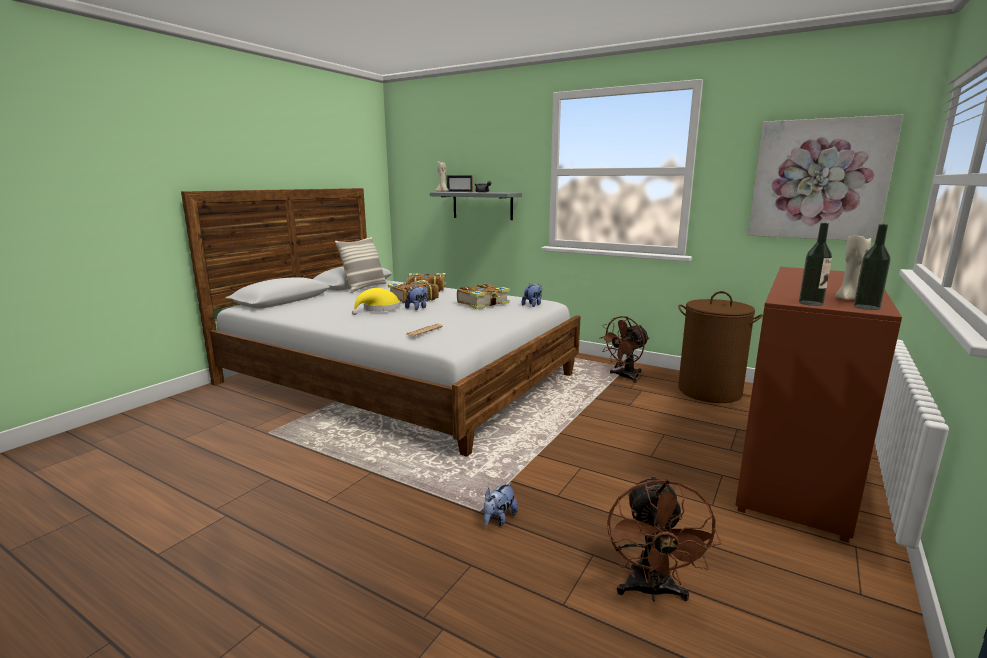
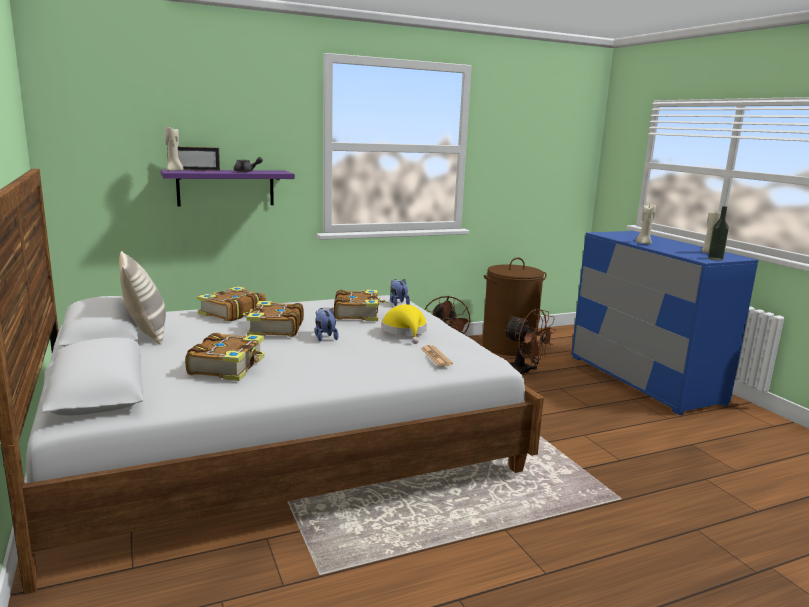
camera: 55 degrees left, 0 degrees up
(335, 306) = (228, 366): none -> book
(379, 309) = (294, 352): yellow hat -> yellow hat (405, 331)
(482, 205) = (226, 188): grey shelf -> purple shelf
(498, 519) = (639, 495): plush toy -> none
(651, 591) = (753, 477): brown fan -> brown fan (524, 372)
(794, 470) = (643, 379): brown dresser -> blue dresser
(798, 281) = (643, 243): none -> beige candle
(818, 180) = (549, 159): picture -> none
(866, 307) = (733, 256): bottle -> none

